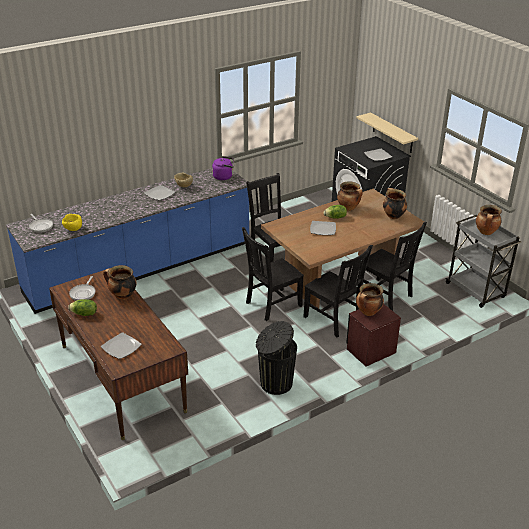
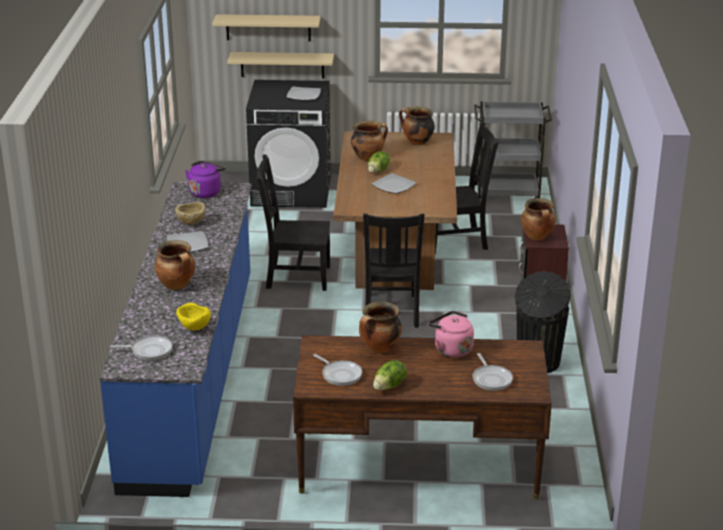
camera: 55 degrees left, 5 degrees down
(121, 347) = (491, 379): plate -> frying pan
(144, 320) = (451, 349): none -> pink kettle
(333, 320) = (465, 286): black chair -> none
(389, 104) = (268, 27): none -> beige shelf
(486, 232) = (509, 114): cooking pot -> cooking pot (177, 285)

